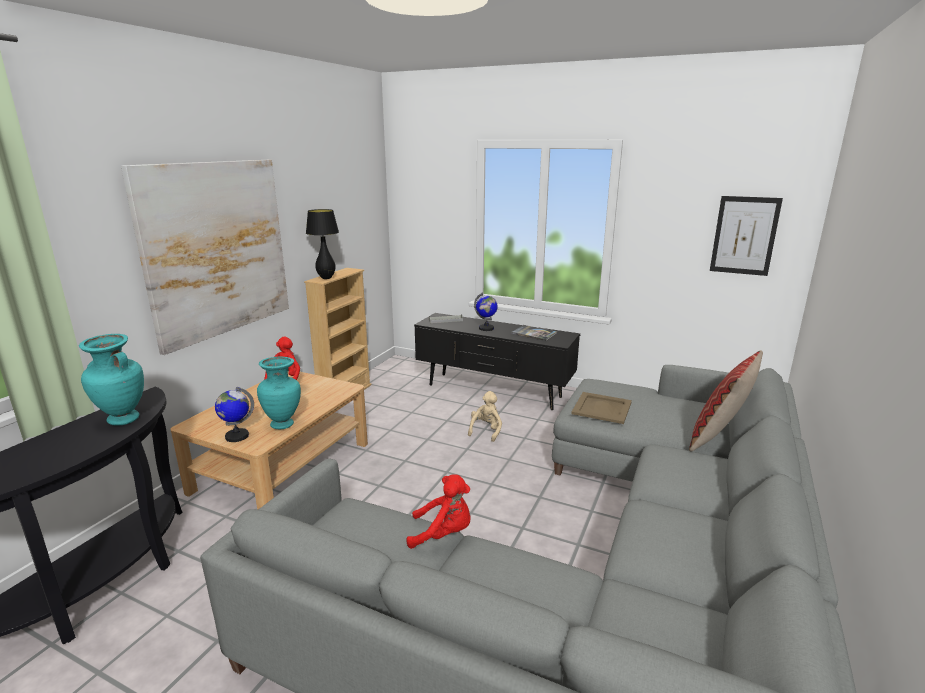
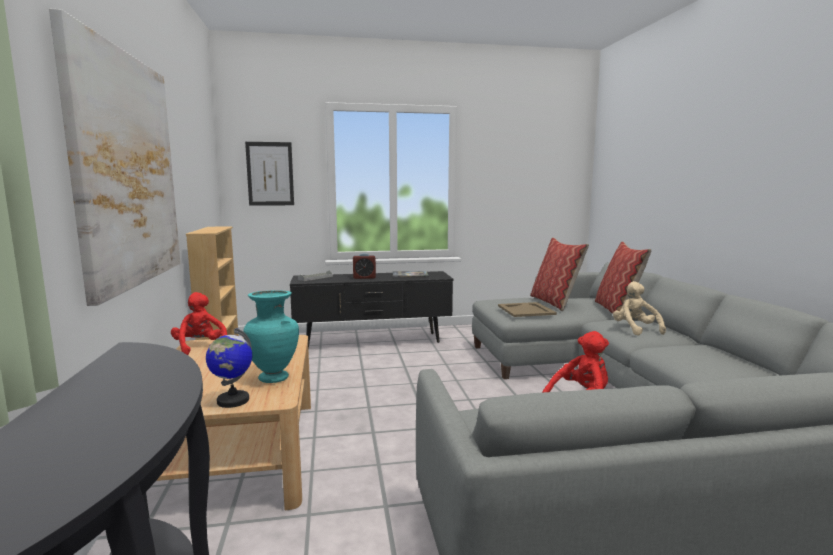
camera: 35 degrees left, 10 degrees down
(123, 420) = (150, 372): turquoise vase -> none
(326, 278) = (208, 230): black table lamp -> none
(486, 328) = (364, 277): globe -> alarm clock
(486, 431) = (408, 367): beige plush toy -> beige plush toy (635, 329)
(658, 406) = (555, 303): none -> pillow
(744, 235) = (548, 179): picture -> picture (270, 174)

